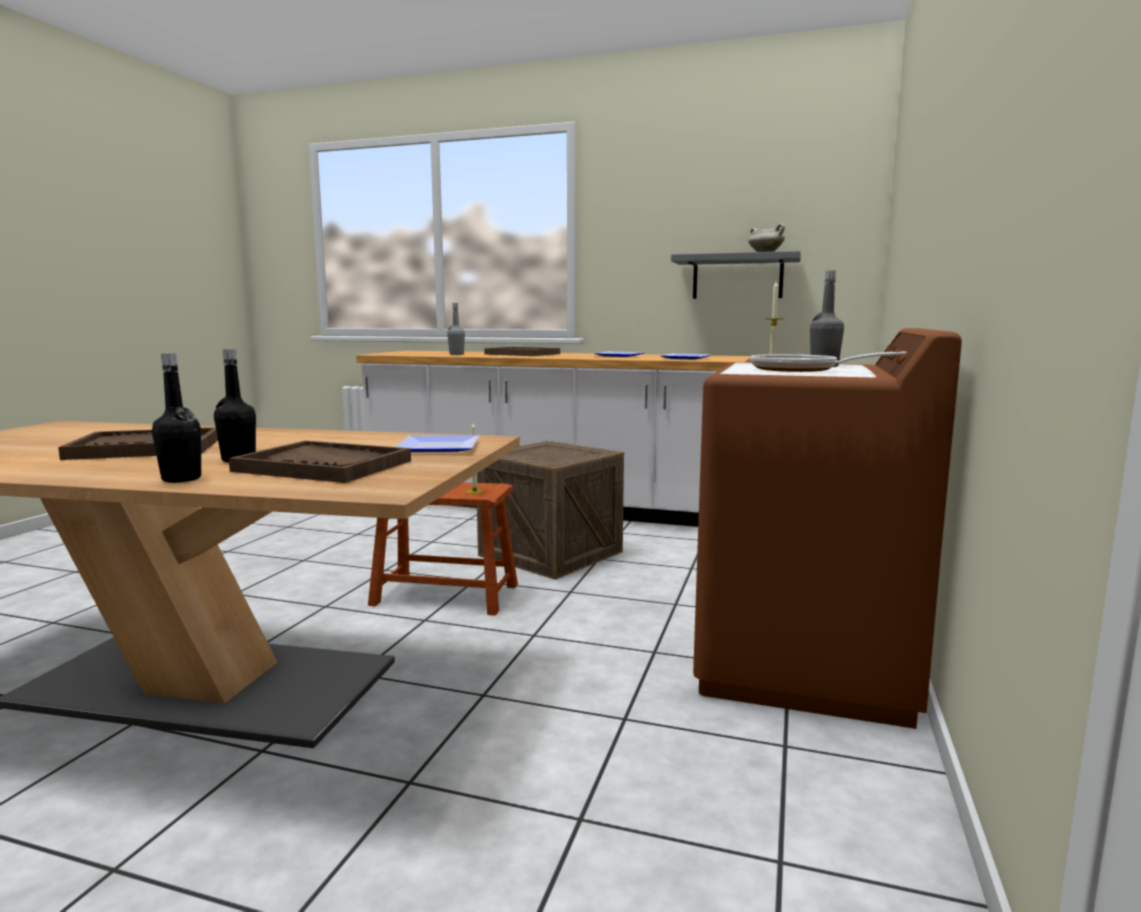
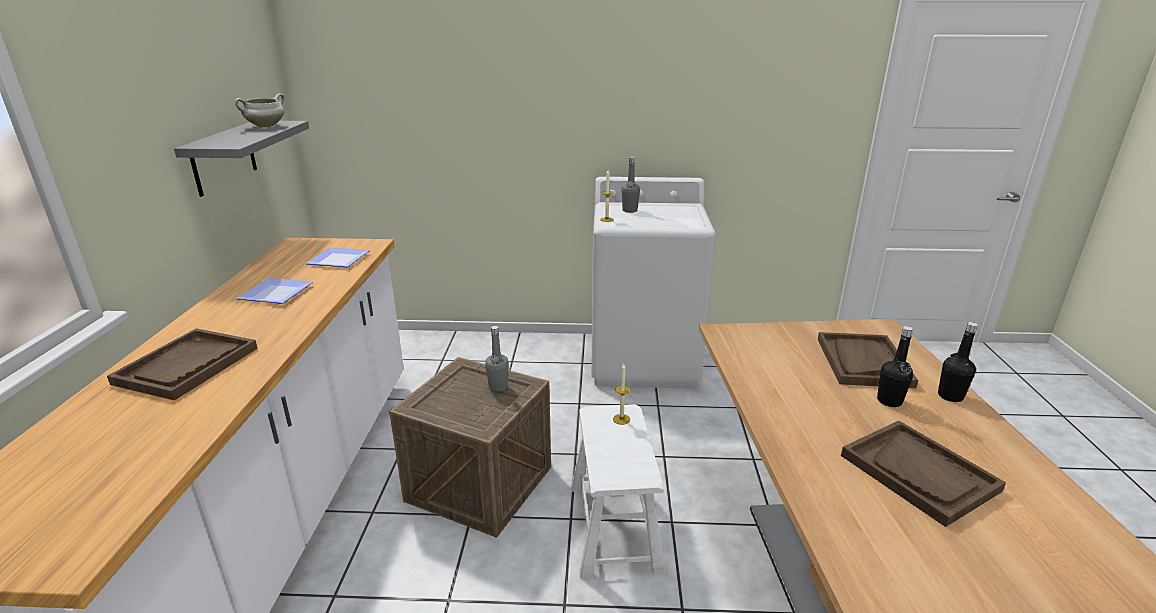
camera: 105 degrees left, 15 degrees up
(441, 448) = (770, 340): plate -> none
(445, 594) = (614, 527): brown stool -> white stool
(456, 354) = (154, 432): grey bottle -> grey bottle (498, 386)
(801, 370) = (665, 215): frying pan -> none
(804, 665) = (644, 360): brown washing machine -> white washing machine

